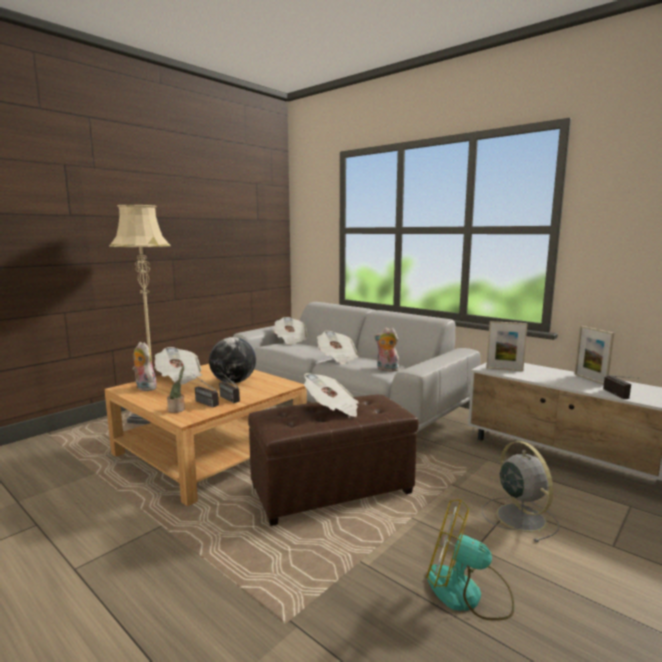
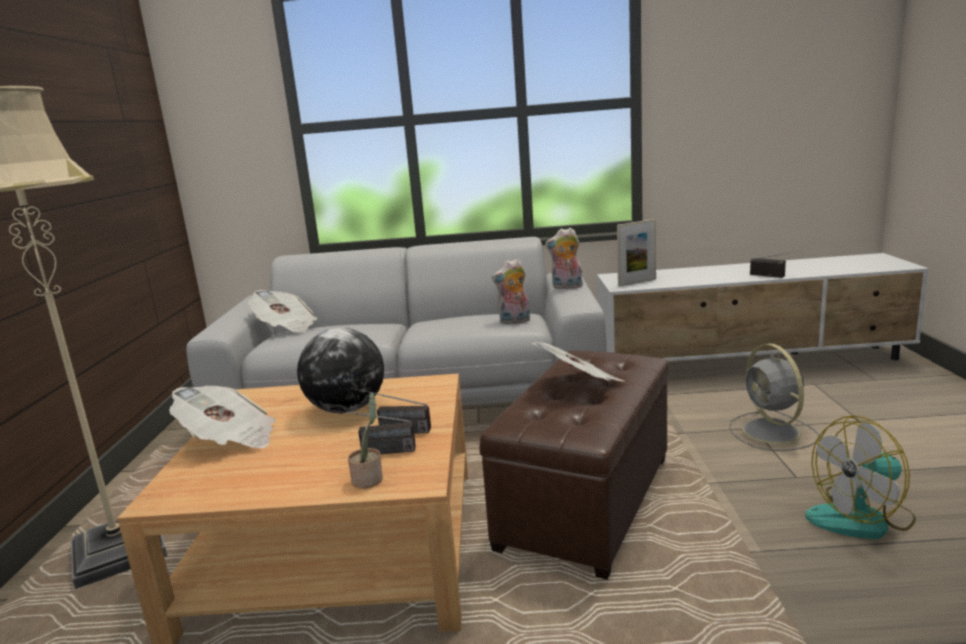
camera: 40 degrees left, 5 degrees up
(144, 388) = (208, 480): plush toy -> plush toy (566, 287)
(337, 358) = (424, 327): newspaper -> none
(519, 516) = (772, 432): grey fan -> grey fan turned 135 degrees counterclockwise
(590, 379) = (720, 270): picture frame -> none

